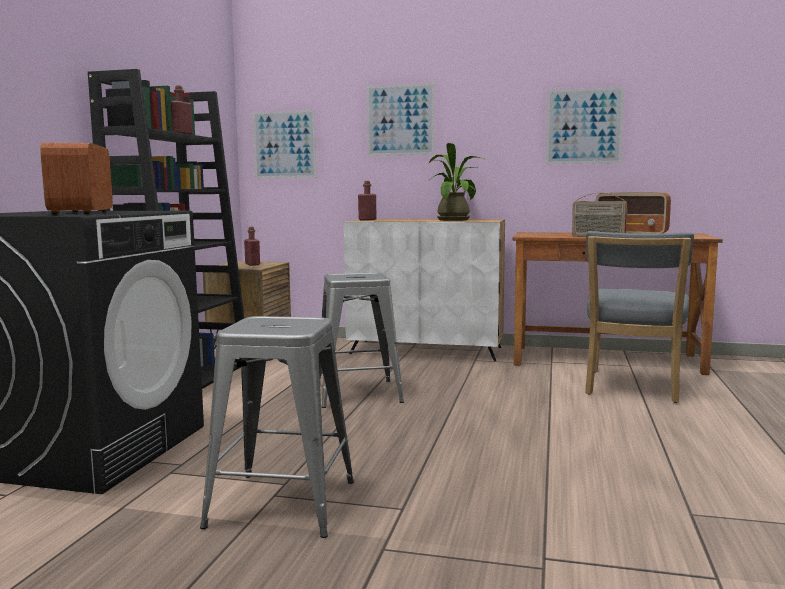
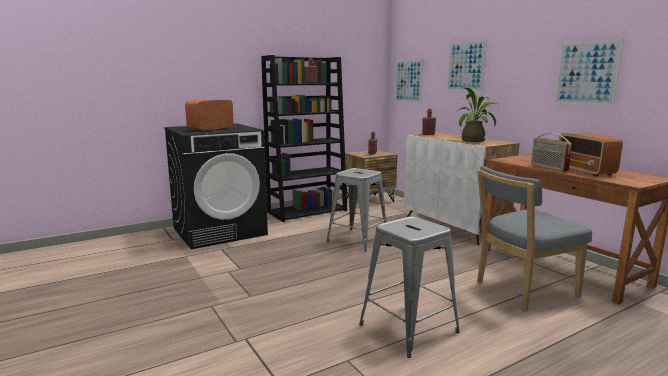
camera: 45 degrees right, 5 degrees up
(282, 504) = (223, 275): grey stool -> grey stool (408, 328)

